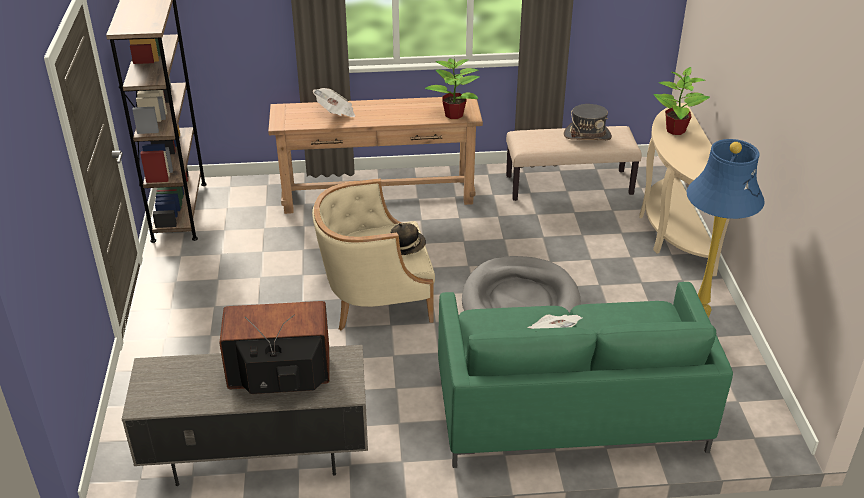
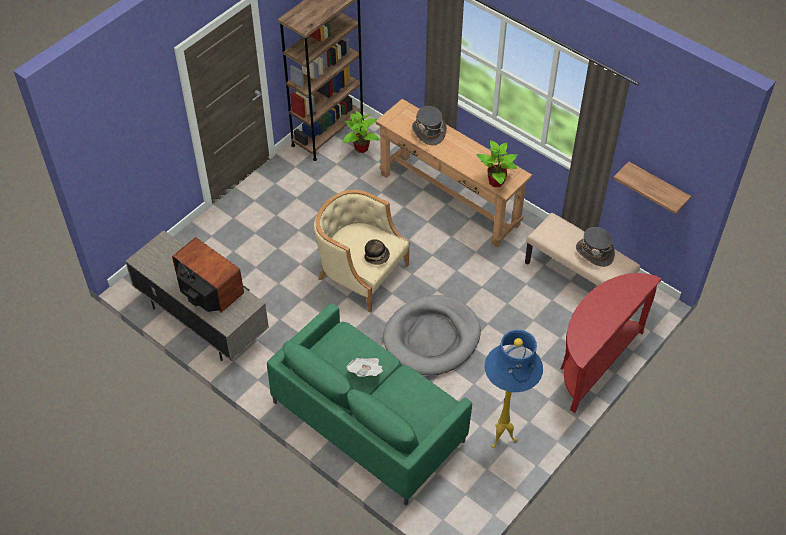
camera: 45 degrees right, 15 degrees up
(335, 113) = (429, 131): newspaper -> grey hat
(622, 21) = (657, 187): none -> shelf
(672, 232) = (594, 362): beige console table -> red console table
(675, 130) = (615, 295): potted plant -> potted plant (361, 148)

